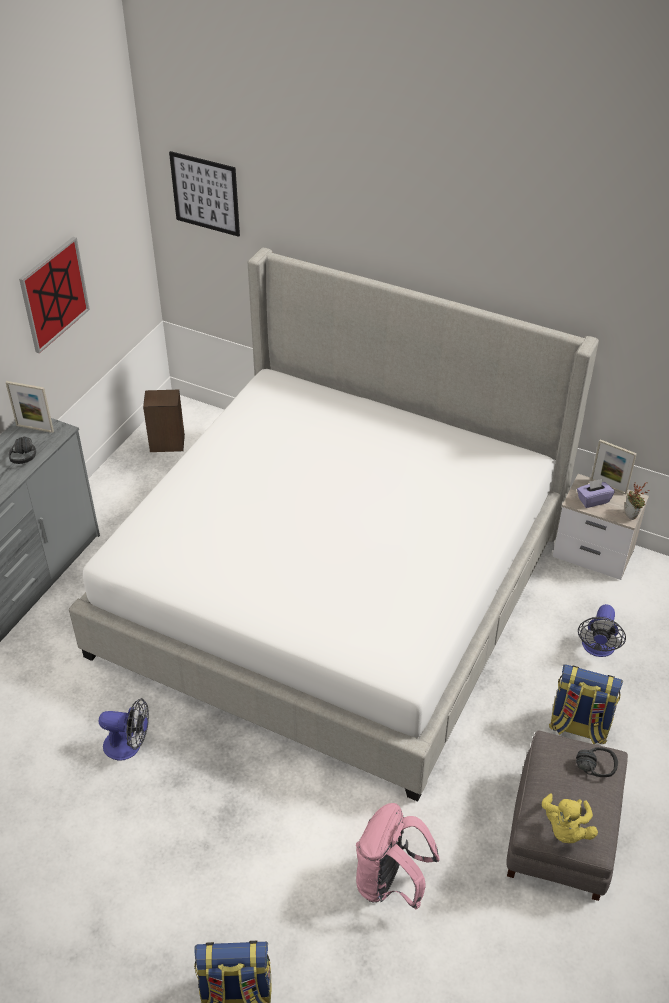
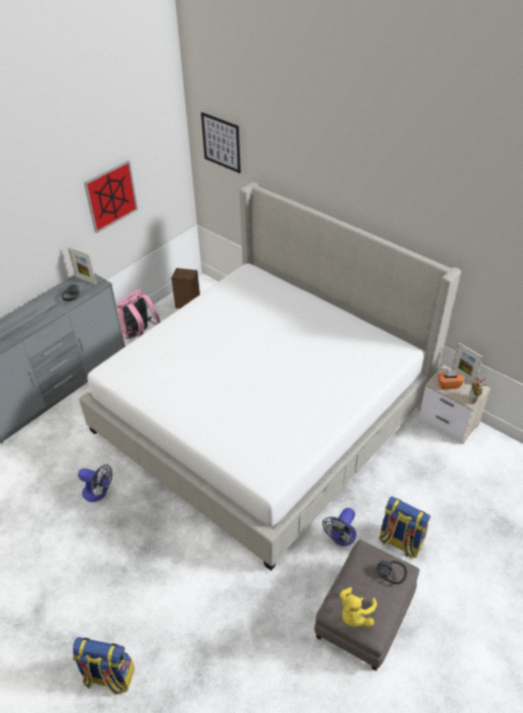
camera: 15 degrees right, 0 degrees up
(390, 882) = (235, 623): pink backpack -> pink backpack (140, 334)
(593, 500) = (448, 384): purple tissue box -> orange tissue box
(597, 648) = (431, 489): fan -> fan (341, 538)

